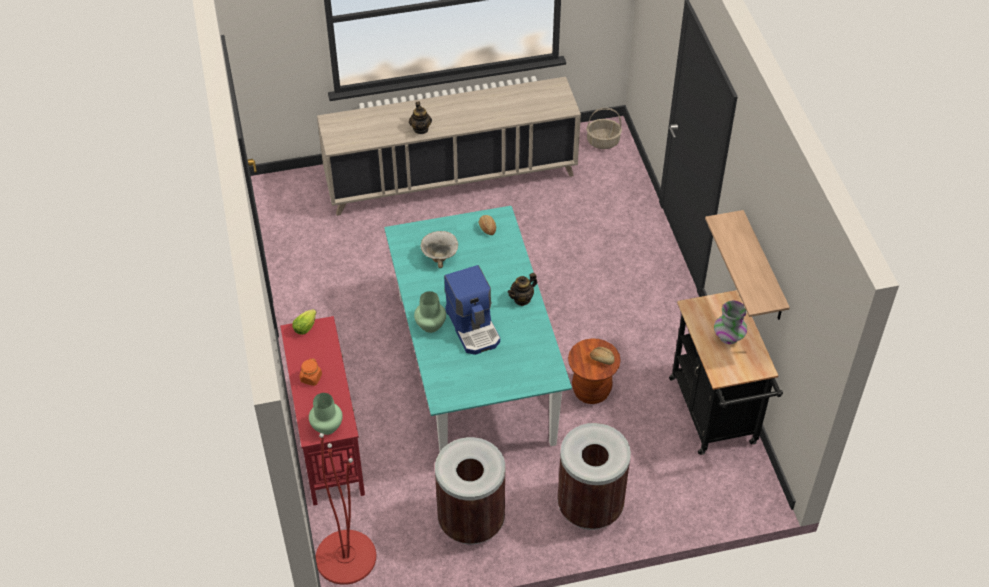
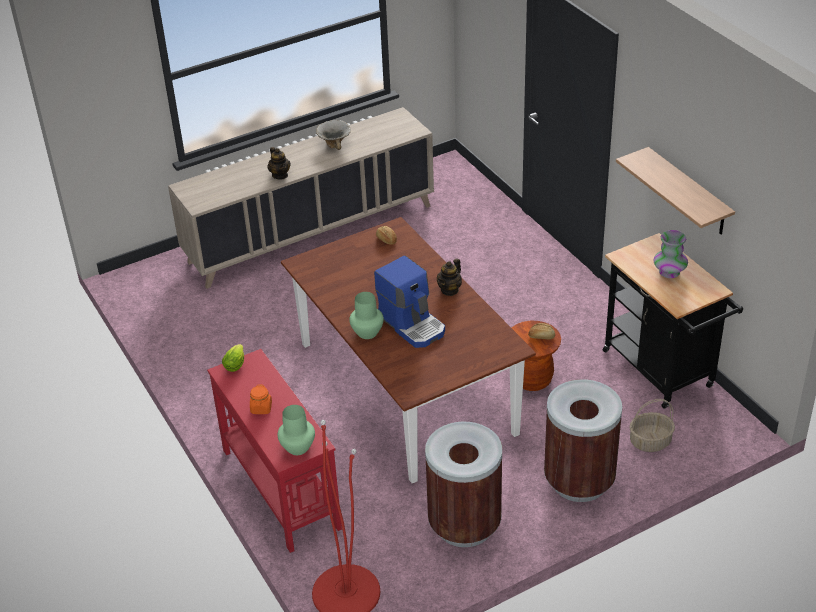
camera: 15 degrees left, 10 degrees down
(440, 257) = (350, 273): bowl -> bowl (335, 144)
(475, 368) = (407, 388): turquoise dining table -> brown dining table
(603, 141) = (446, 173): basket -> basket (650, 441)

